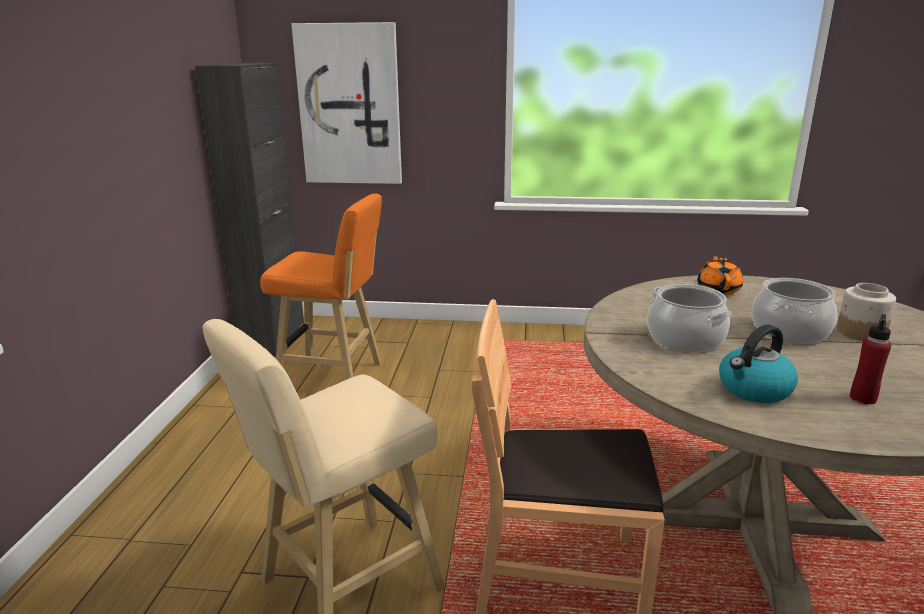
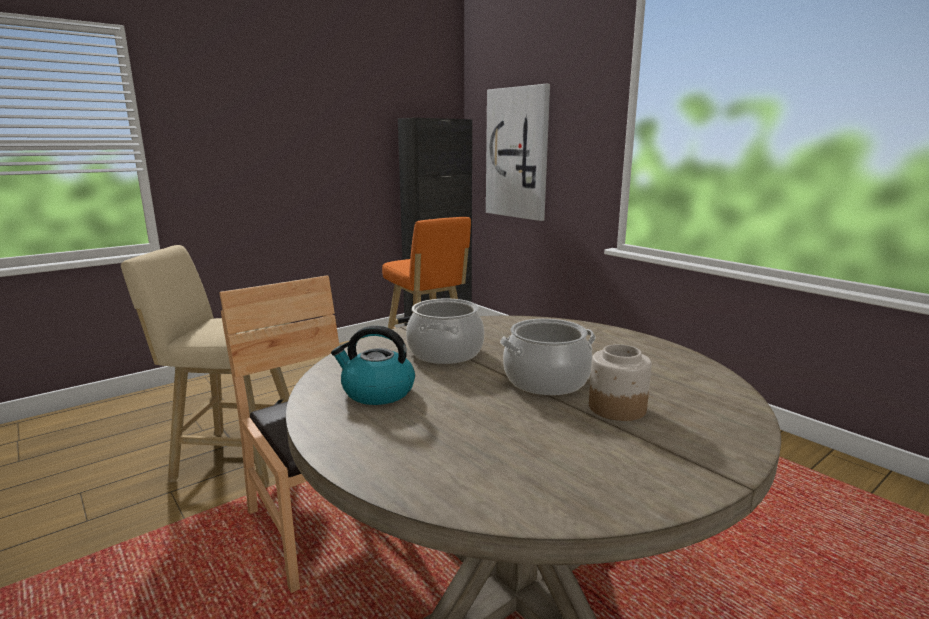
camera: 45 degrees right, 5 degrees down
(718, 289) = (596, 339): orange teapot -> none
(863, 398) = (429, 434): red bottle -> none

